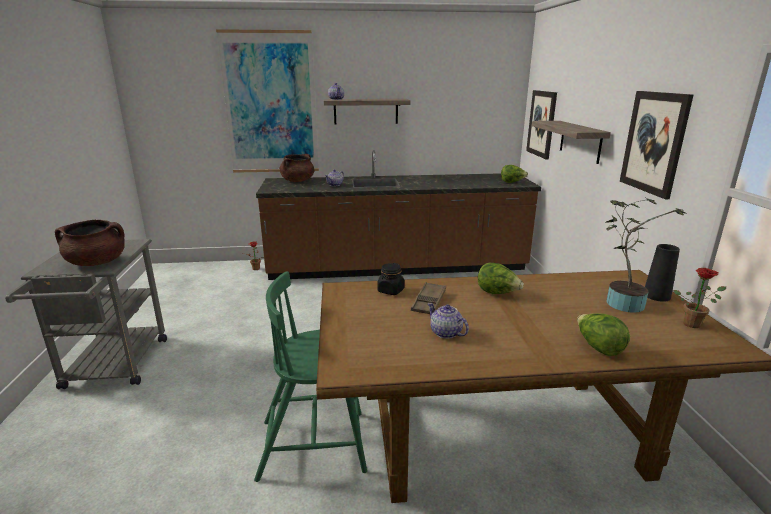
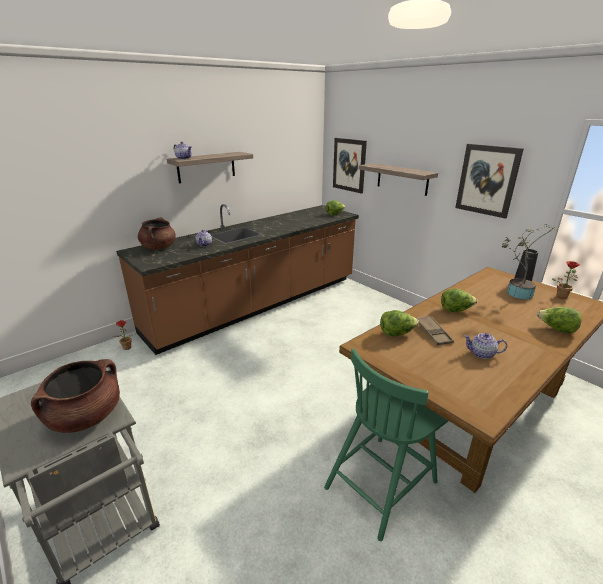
camera: 35 degrees left, 5 degrees up
(271, 104) = (110, 169): picture -> none
(390, 291) = (396, 333): black jar -> lettuce

